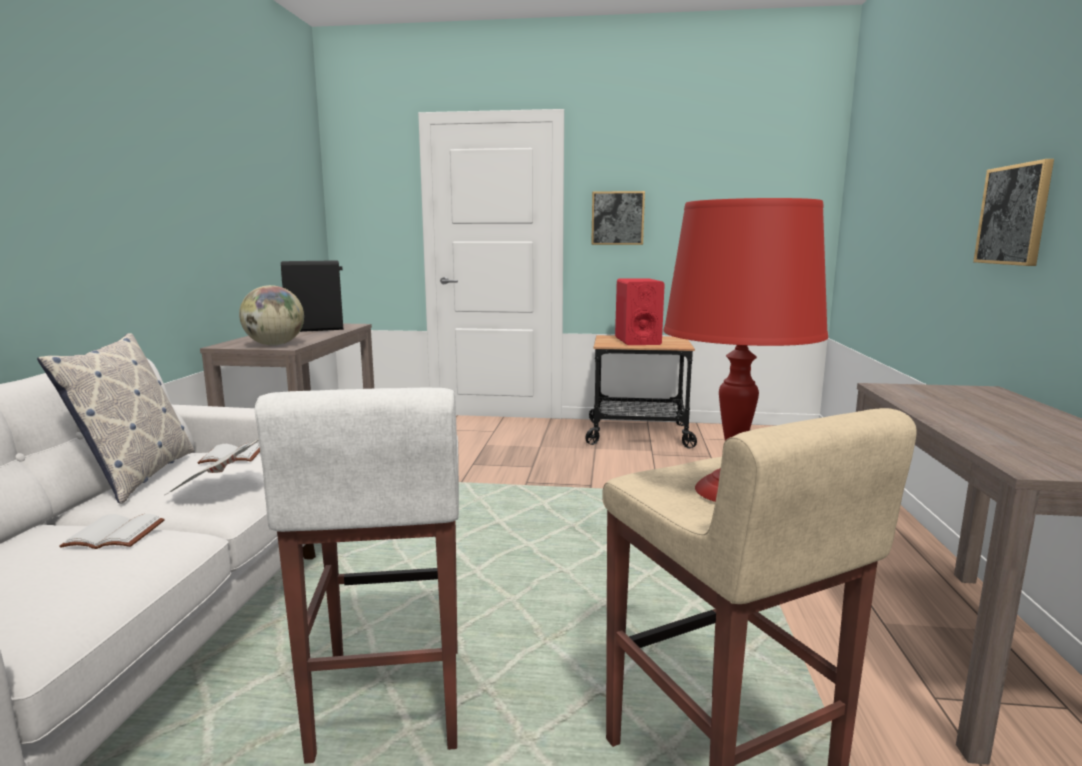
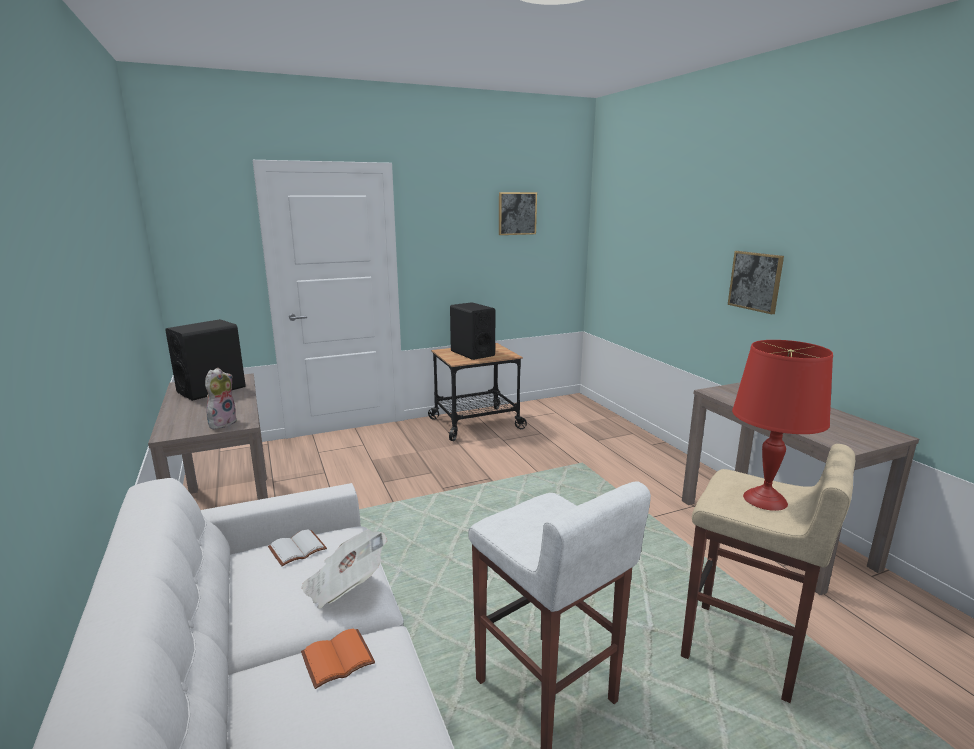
camera: 30 degrees left, 5 degrees up
(112, 536) = (337, 661): white book -> orange book
(136, 476) = (239, 597): pillow -> none
(274, 345) = (222, 423): globe -> plush toy
(617, 218) = (440, 254): picture -> picture (517, 213)
(637, 341) = (472, 353): red speaker -> black speaker

